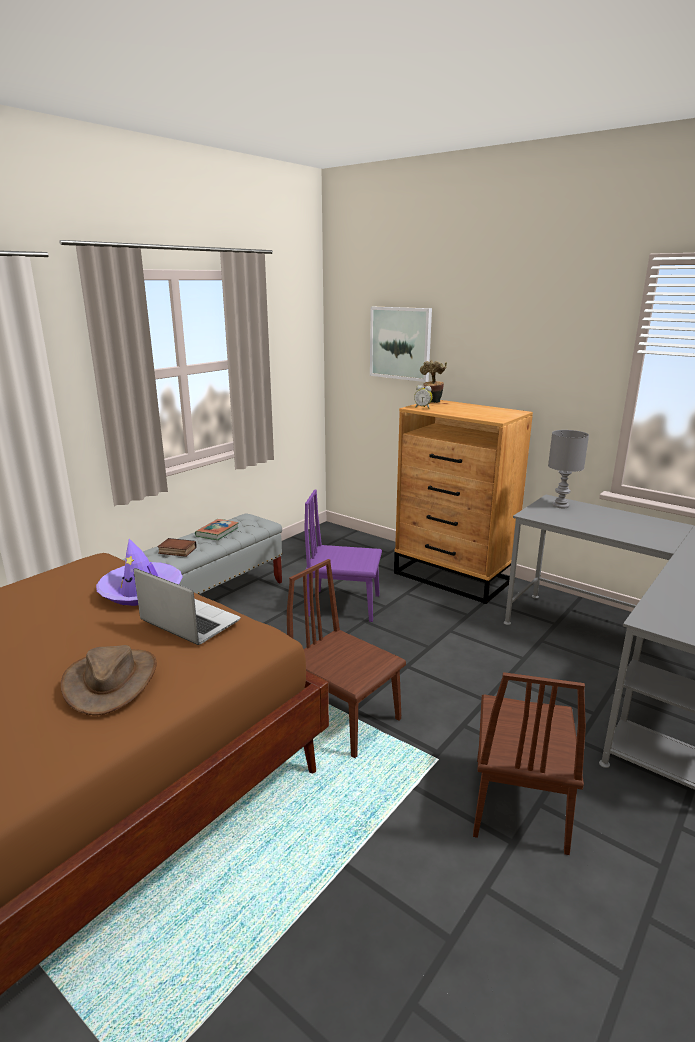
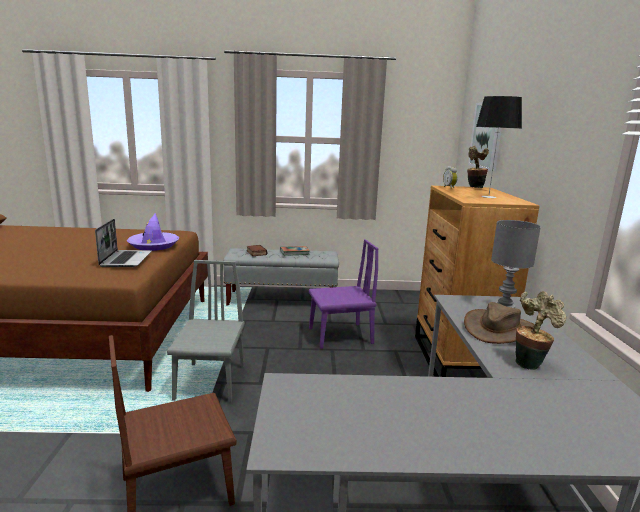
camera: 50 degrees right, 5 degrees down
(110, 680) = (52, 262): brown hat -> brown hat (498, 329)
(343, 605) = (340, 335): purple chair -> purple chair turned 105 degrees clockwise
(344, 718) = (210, 382): brown chair -> grey chair
(485, 411) = (489, 197): none -> table lamp
(659, 536) = (530, 363): none -> potted plant

